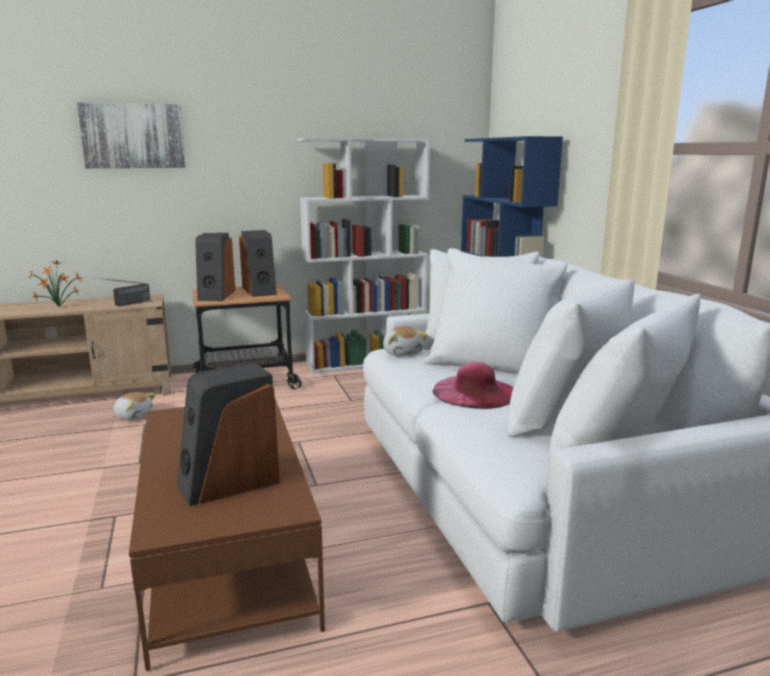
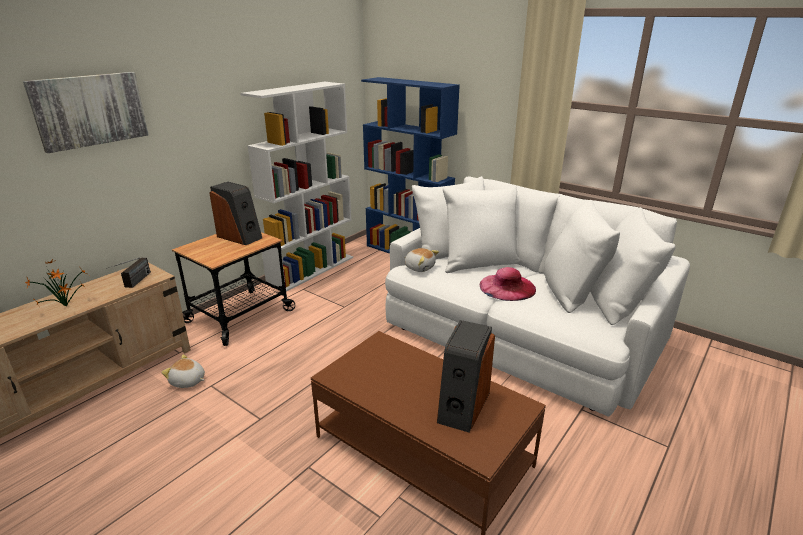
camera: 35 degrees left, 10 degrees up
(133, 415) = (187, 381): plush toy -> plush toy turned 150 degrees counterclockwise
(216, 295) = (210, 251): speaker -> none

